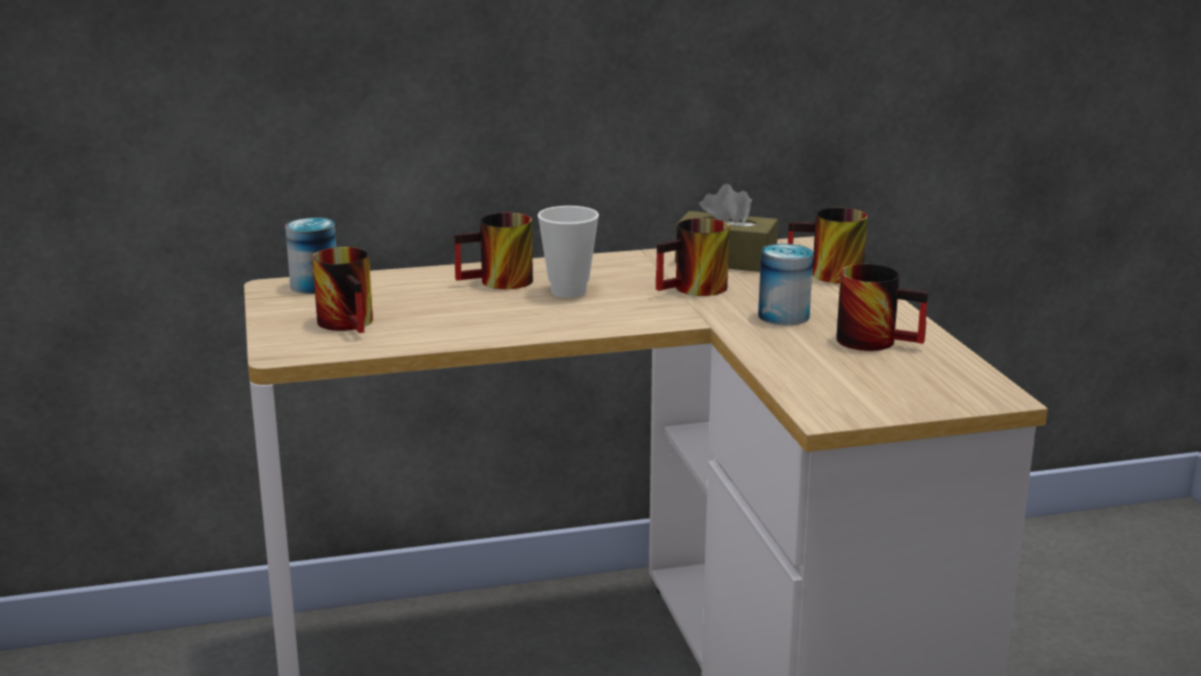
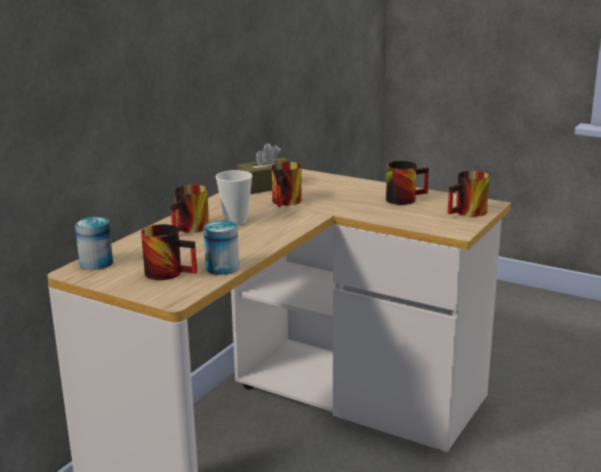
camera: 45 degrees left, 0 degrees up
(783, 316) = (349, 201): can -> can (222, 268)
(827, 276) = (323, 180): mug -> mug (469, 213)

